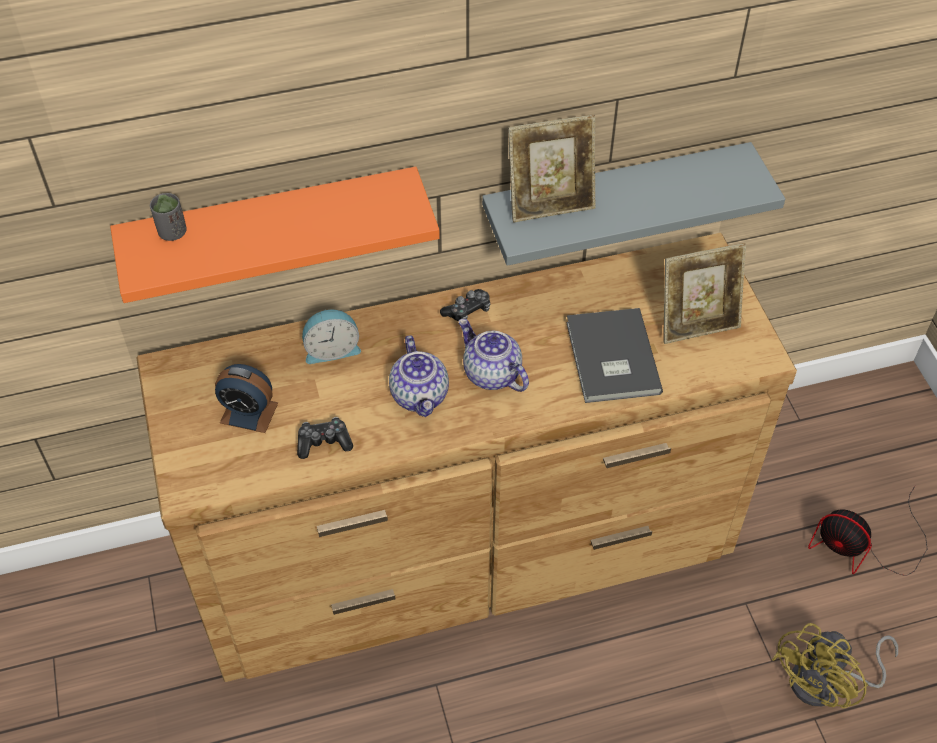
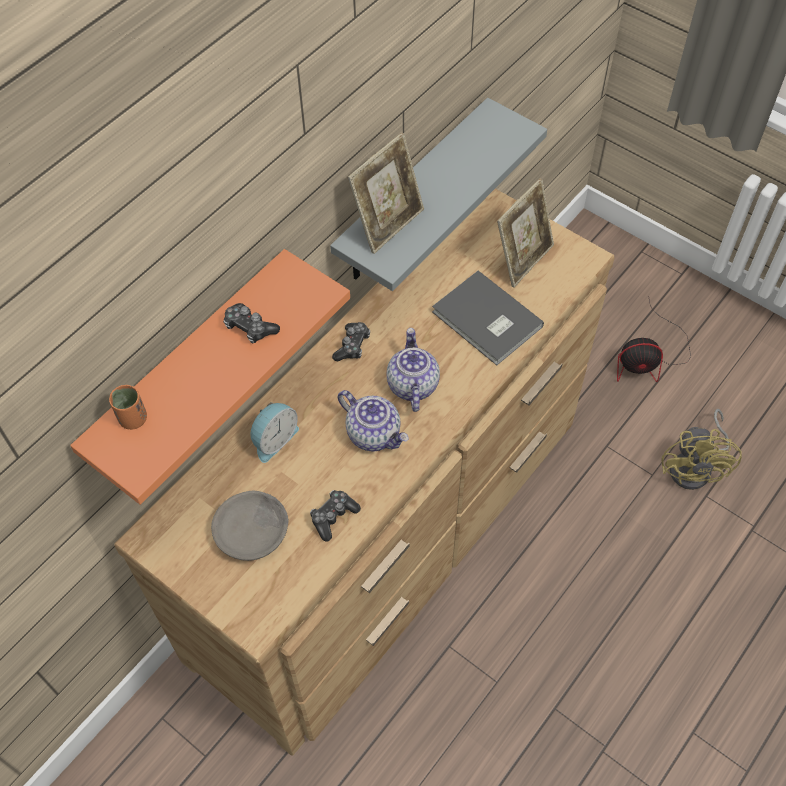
camera: 35 degrees left, 5 degrees up
(172, 232) = (133, 419): grey cup -> orange cup
(249, 413) = (253, 531): alarm clock -> grey bowl
(327, 214) = (250, 328): none -> game controller
(491, 374) = (412, 384): teapot -> teapot turned 75 degrees clockwise

